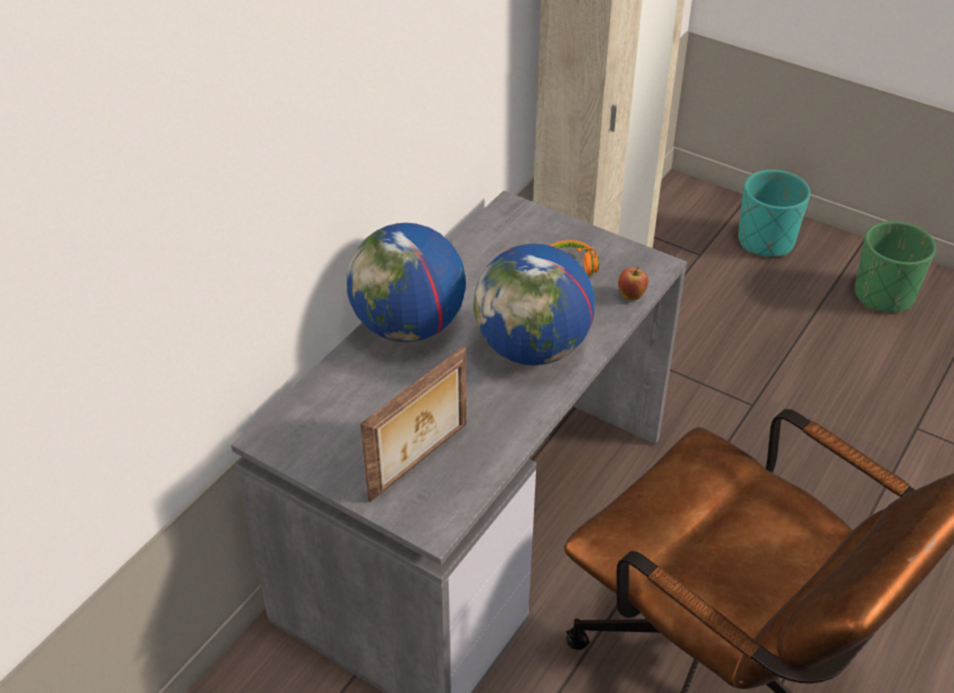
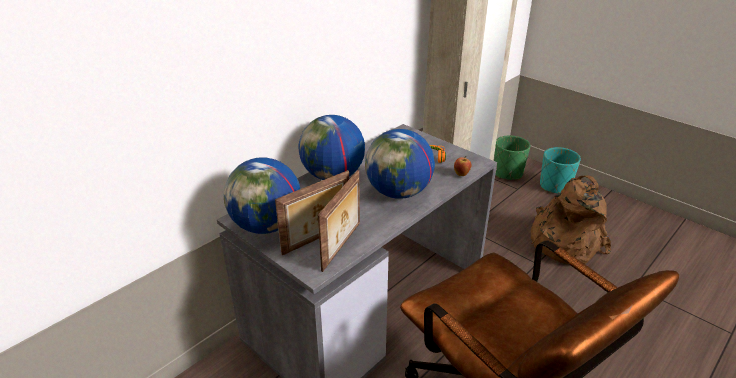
camera: 10 degrees right, 10 degrees down
(325, 447) = (267, 226): none -> globe
(466, 470) = (343, 246): none -> picture frame
(792, 356) = (563, 242): none -> brown backpack
(883, 295) = (619, 218): green planter -> green planter (508, 173)

